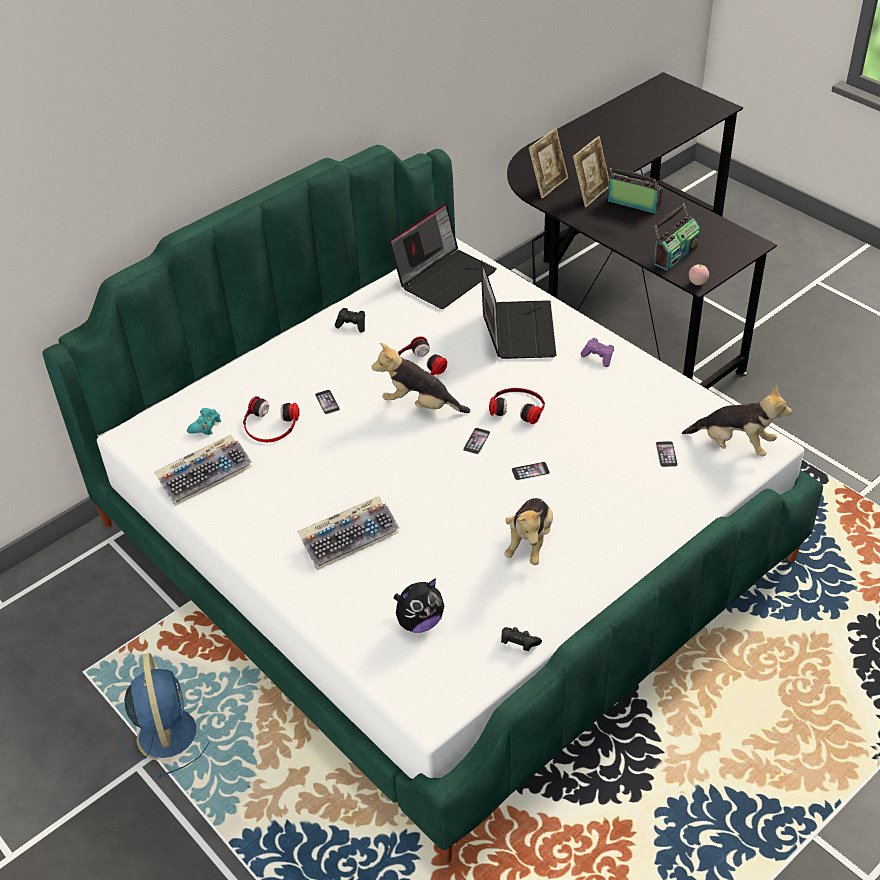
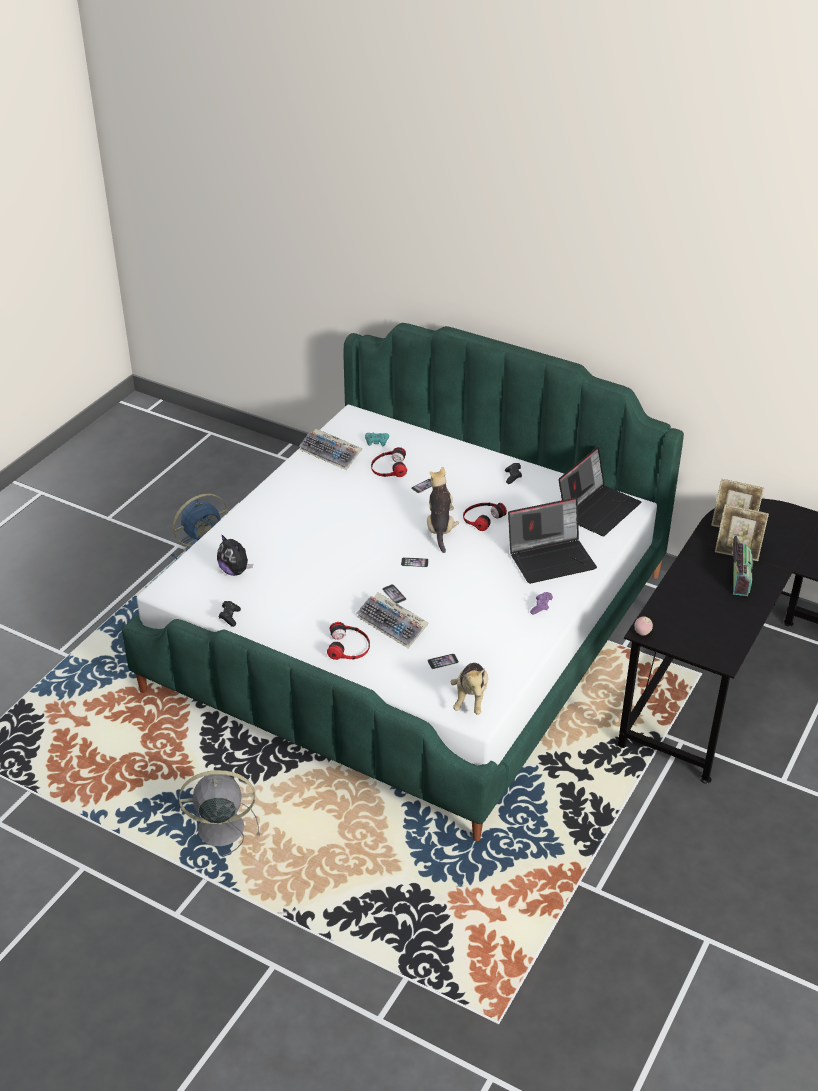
camera: 70 degrees right, 5 degrees down
(350, 537) = (298, 526): keyboard -> keyboard (393, 625)
(444, 277) = (598, 509): laptop -> laptop turned 75 degrees counterclockwise
(518, 407) = (460, 575): headphones -> headphones (349, 646)
(529, 542) = (323, 606): plush toy -> none
(674, 254) = (677, 614): radio -> none
(732, 807) = (218, 829): none -> grey fan

